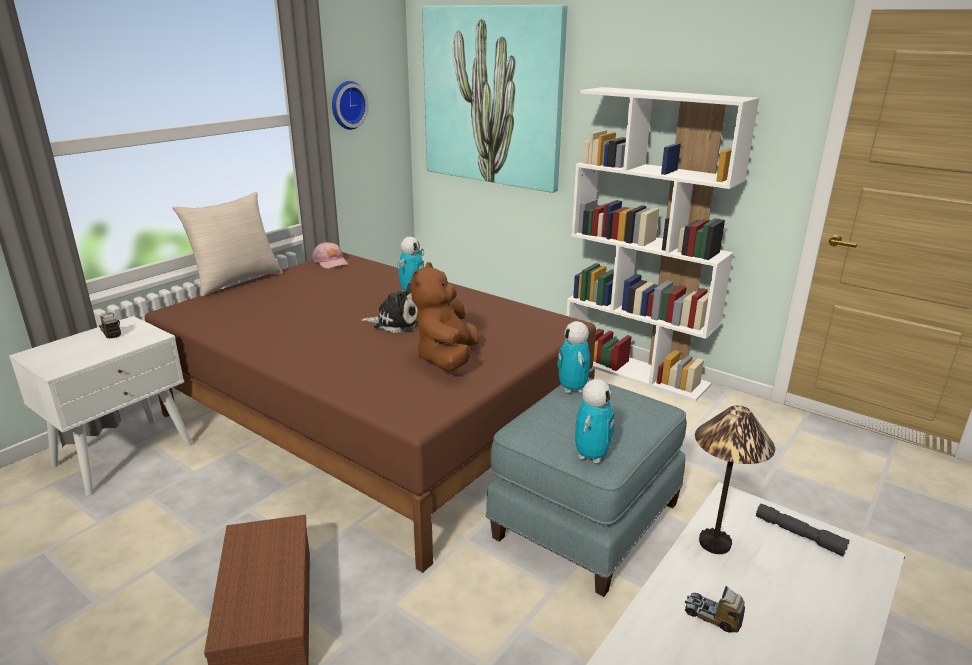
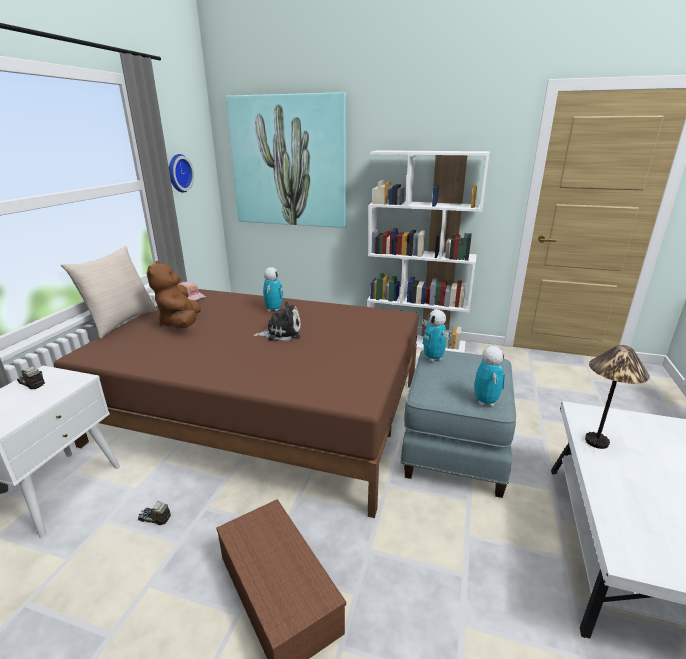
camera: 20 degrees left, 0 degrees up
(447, 359) = (343, 353): brown plush toy -> brown plush toy (181, 324)
(712, 617) = (640, 492): toy truck -> toy truck (155, 519)
(799, 535) = (633, 423): grey flashlight -> none

